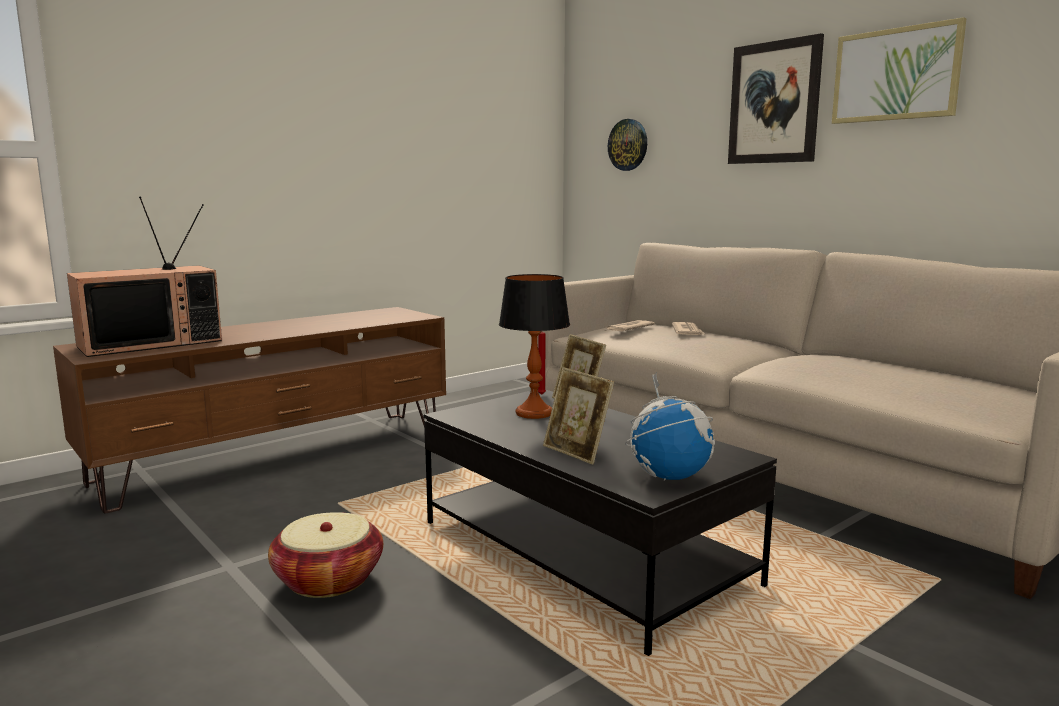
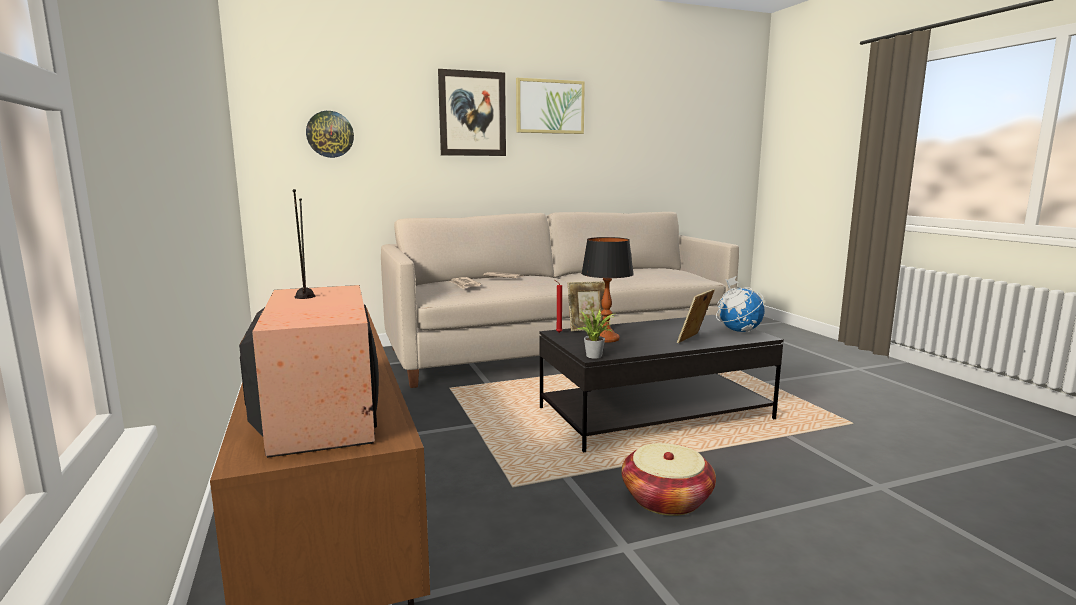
camera: 70 degrees left, 0 degrees up
(452, 415) = (596, 356): none -> potted plant
(576, 452) = (694, 340): picture frame -> picture frame turned 150 degrees clockwise

